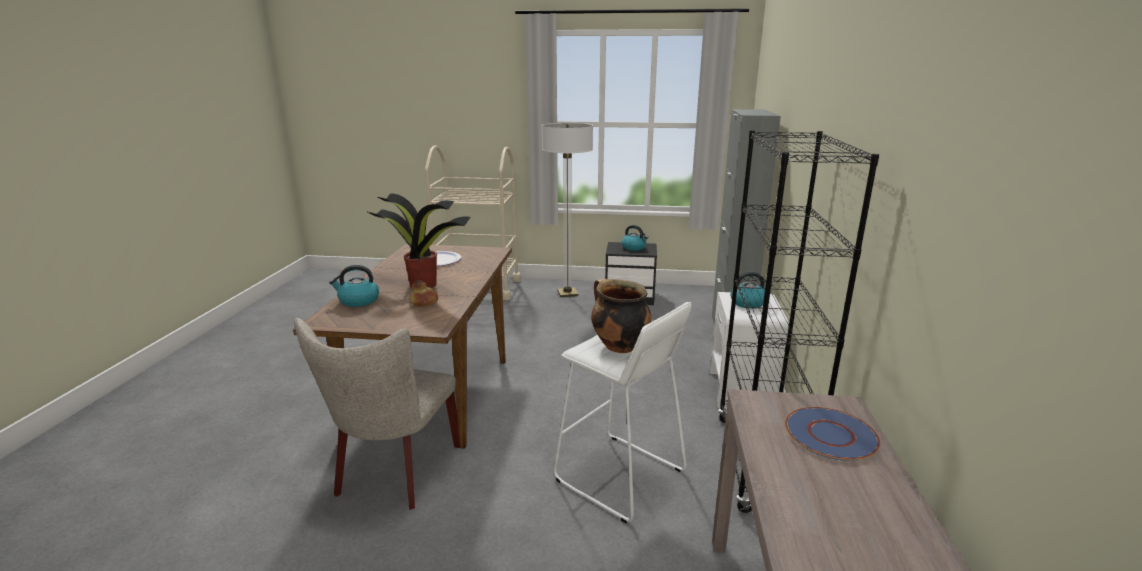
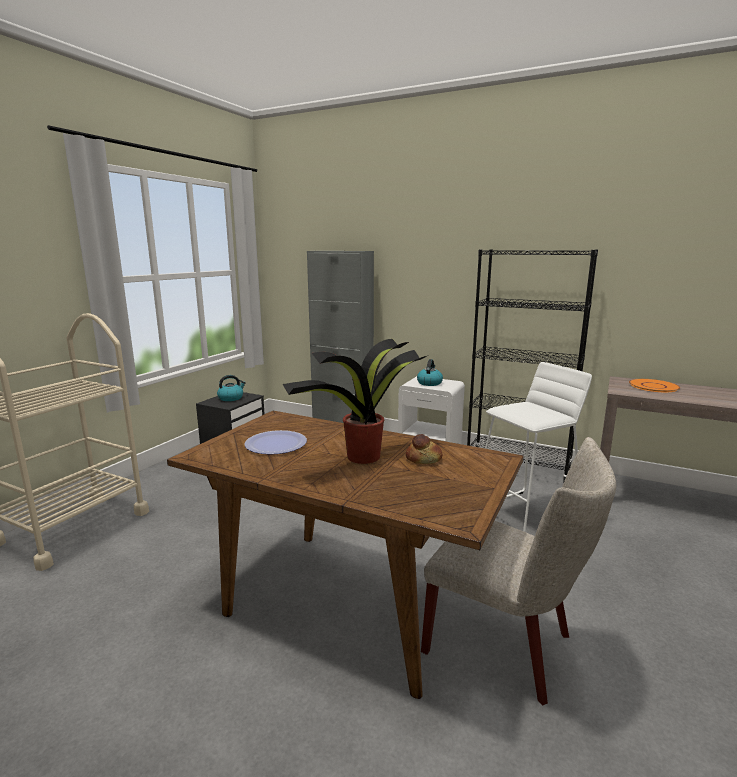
camera: 70 degrees left, 5 degrees down
(358, 301) = (395, 495): kettle -> none
(567, 293) = (183, 475): floor lamp -> none
(618, 346) = (531, 410): cooking pot -> none
(831, 435) = (653, 386): blue plate -> orange plate

